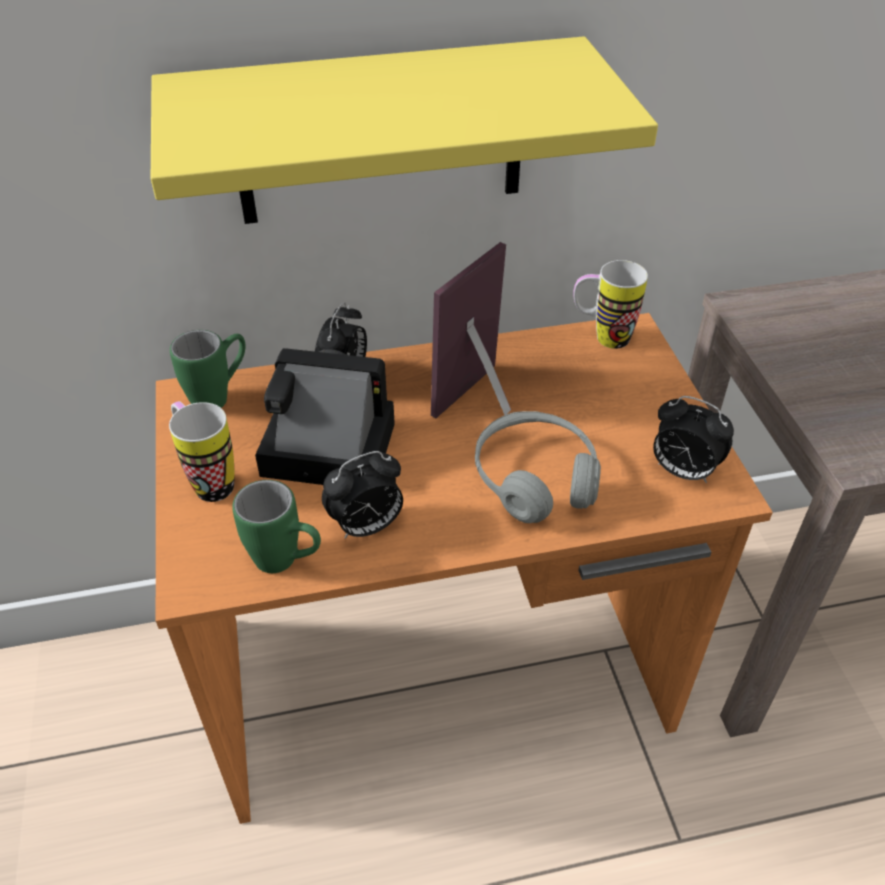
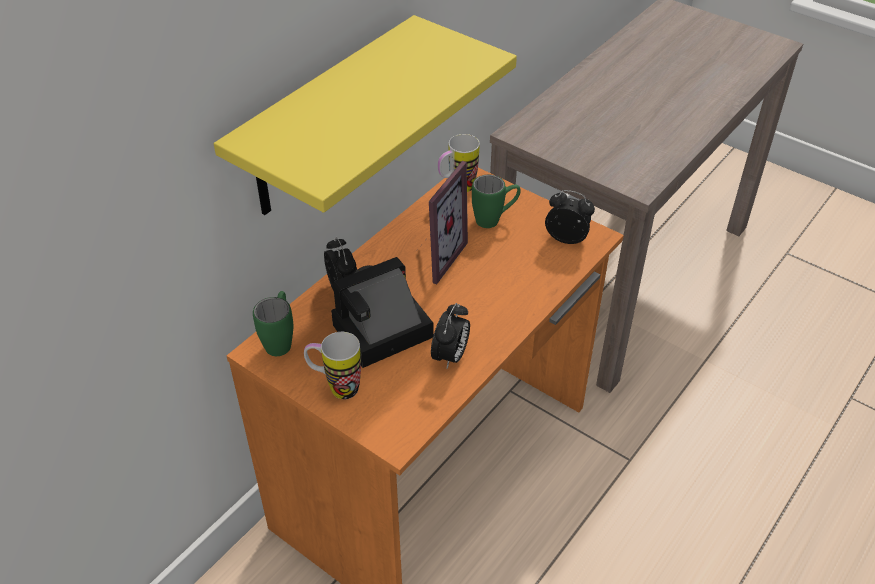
camera: 40 degrees left, 0 degrees up
(287, 562) = (432, 399): green mug -> green mug (495, 219)
(484, 401) = (434, 257): picture frame -> picture frame turned 150 degrees counterclockwise
(535, 478) = (505, 282): grey headphones -> none
(682, 471) = (567, 238): alarm clock -> alarm clock turned 150 degrees counterclockwise

